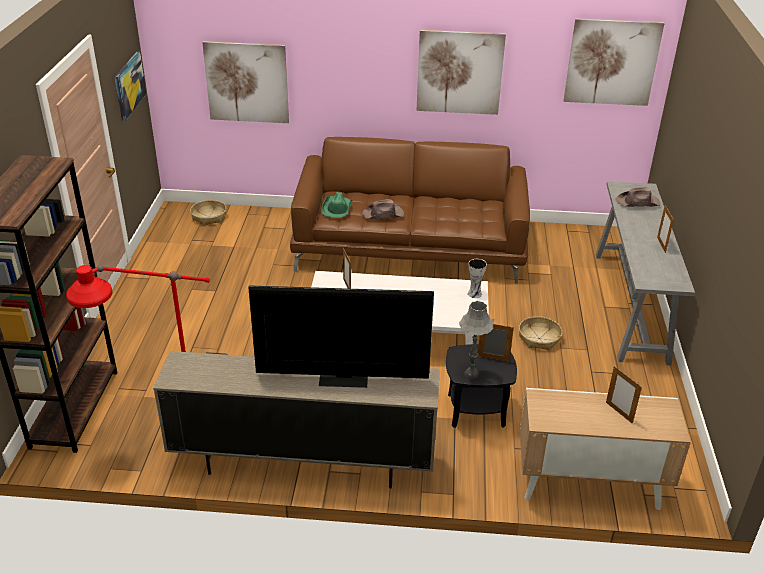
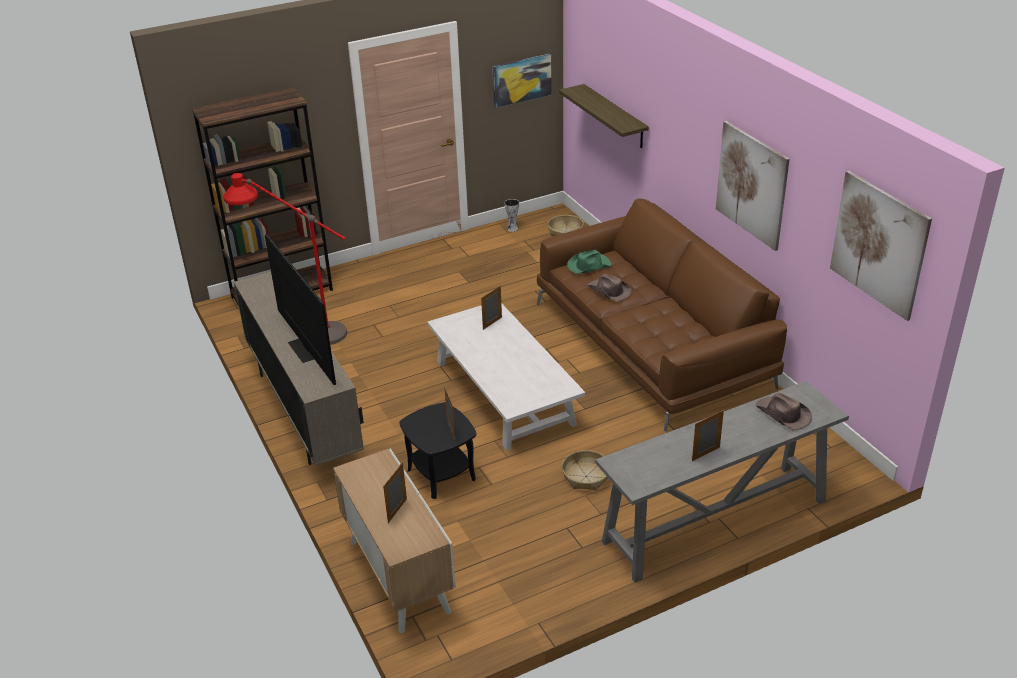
camera: 60 degrees right, 0 degrees up
(247, 82) = (614, 116): picture -> shelf
(471, 373) = (418, 426): grey table lamp -> none
(475, 294) = (555, 392): vase -> vase (513, 229)

